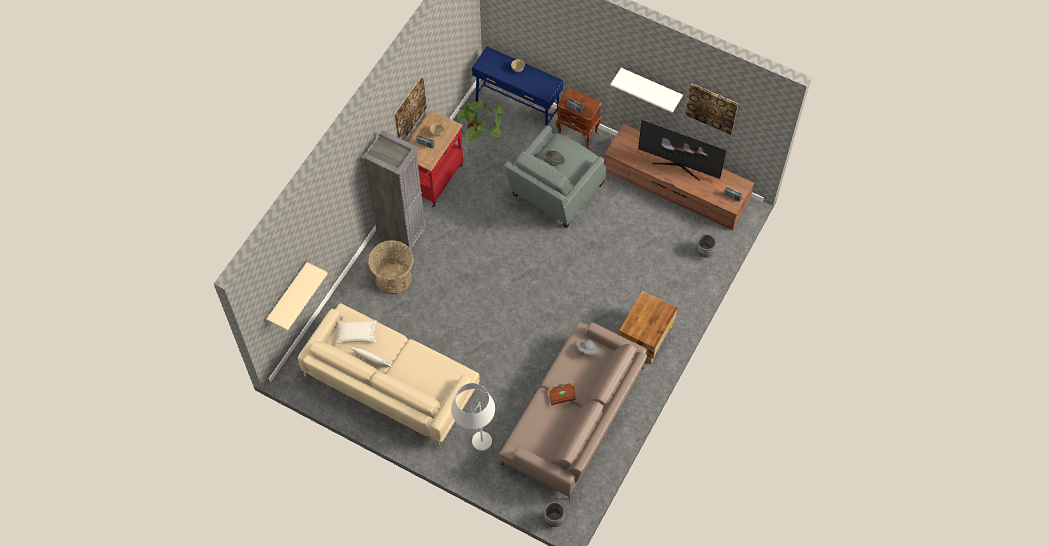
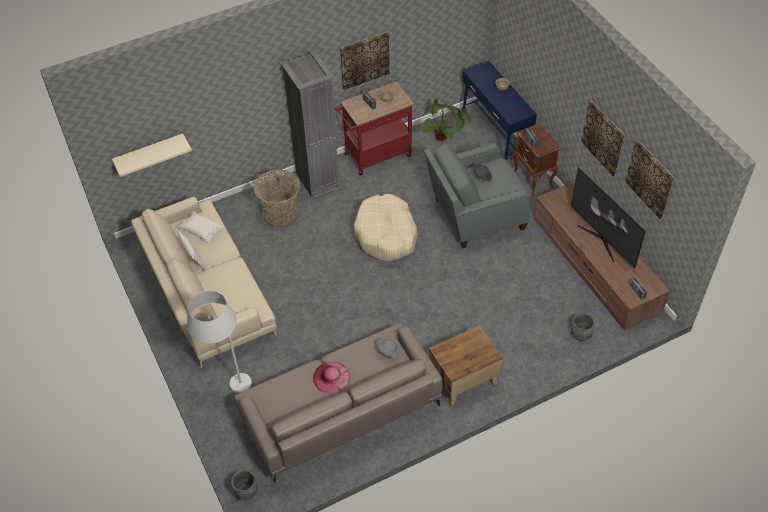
camera: 35 degrees right, 10 degrees down
(497, 249) = (386, 234): none -> beige dog bed
(562, 395) = (331, 377): brown book -> pink hat
(651, 86) = (603, 137): white shelf -> picture

